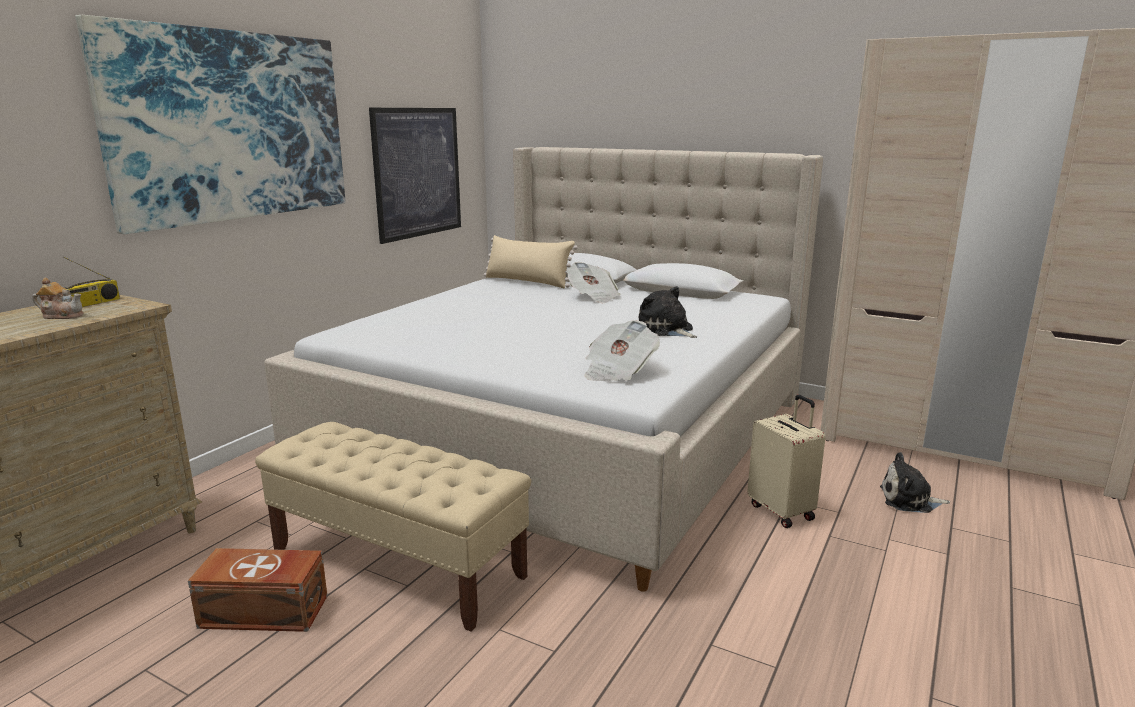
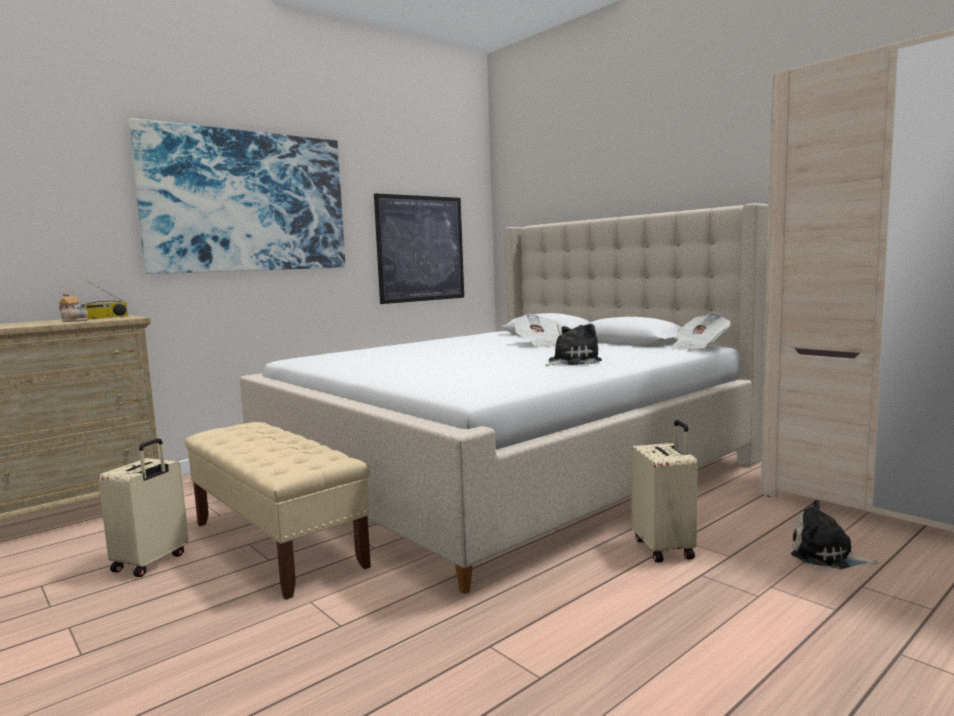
camera: 20 degrees right, 10 degrees down
(265, 613) = (151, 562): brown storage box -> beige suitcase
(528, 282) = (497, 336): beige pillow -> none
(618, 371) = (479, 382): newspaper -> newspaper (698, 347)
(666, 330) = (571, 361): plush toy -> plush toy turned 75 degrees clockwise

